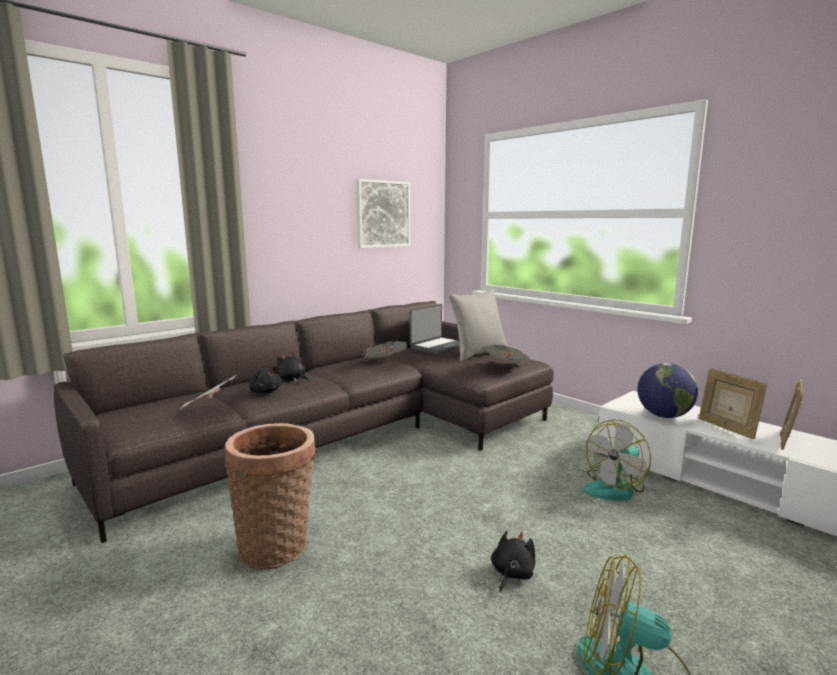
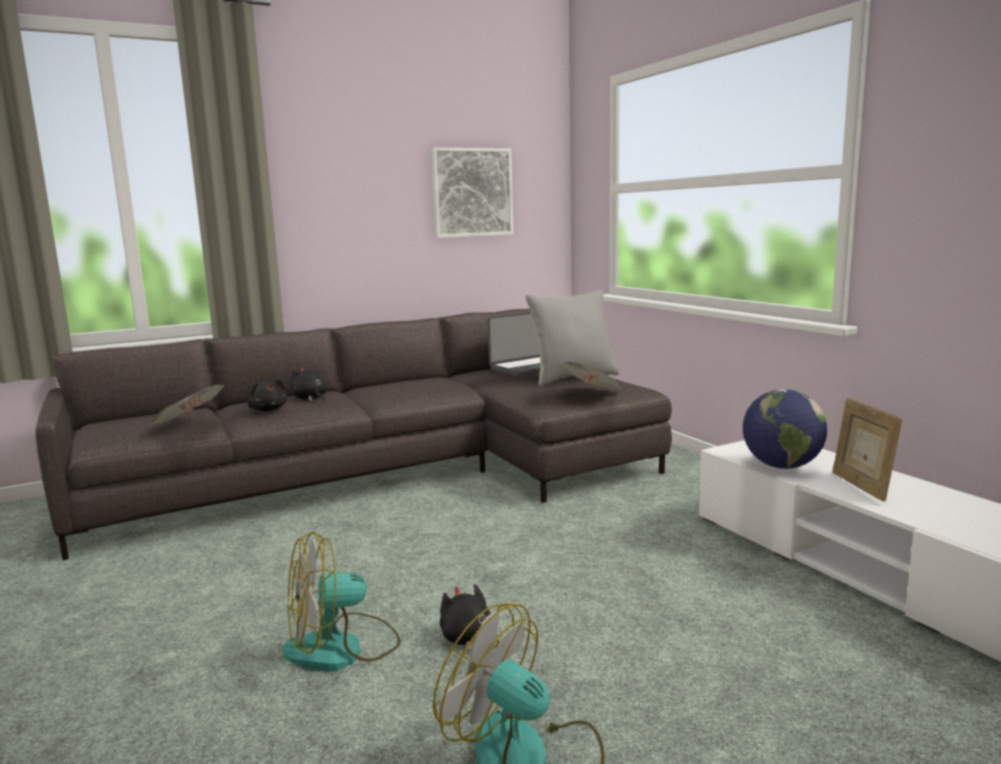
camera: 15 degrees right, 0 degrees up
(277, 547) = (228, 582): basket -> none
(384, 362) = (439, 384): newspaper -> none
(511, 574) = (468, 639): black plush toy -> black plush toy turned 75 degrees counterclockwise
(615, 488) = (689, 561): fan -> fan (342, 648)
(786, 441) = (938, 508): picture frame -> none

